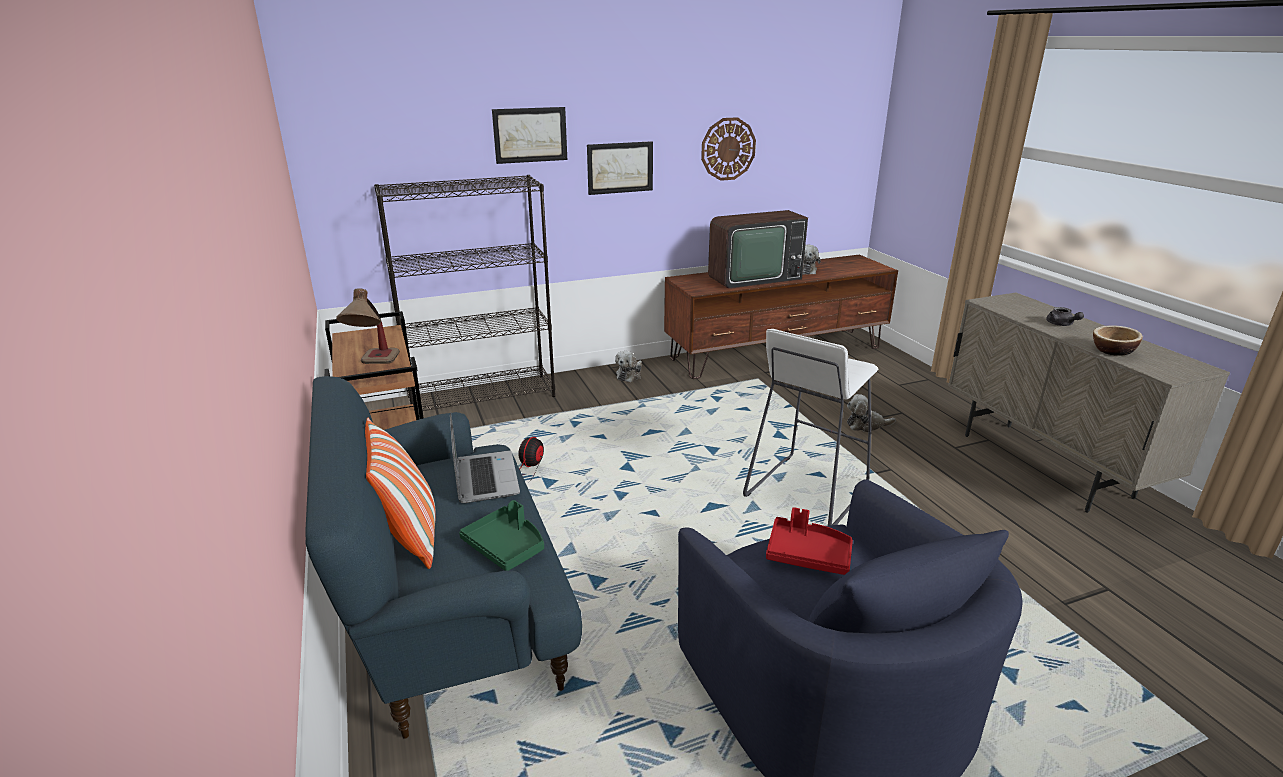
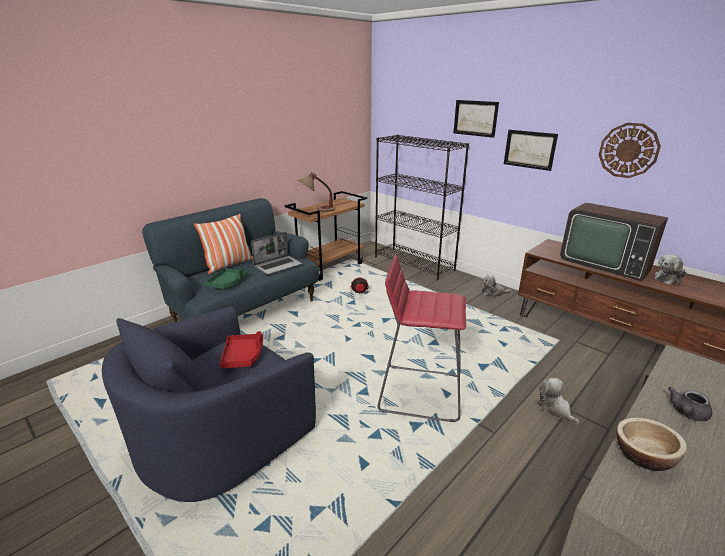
camera: 65 degrees right, 0 degrees up
(805, 492) = (419, 392): white stool -> red stool

